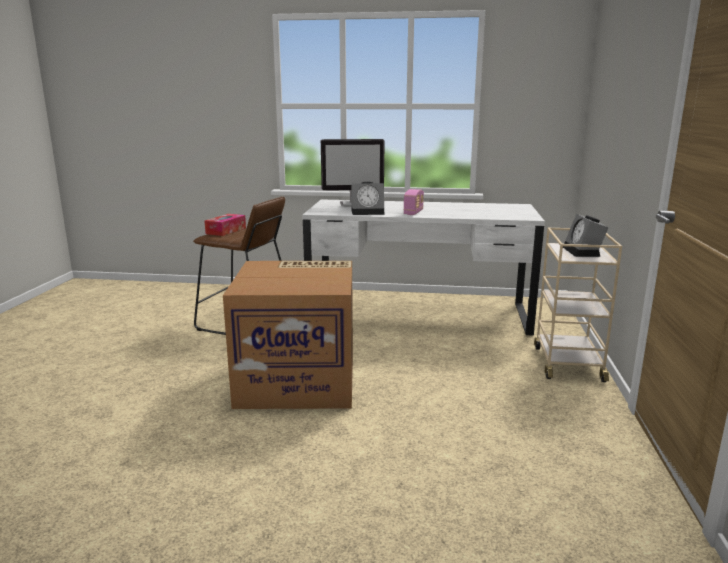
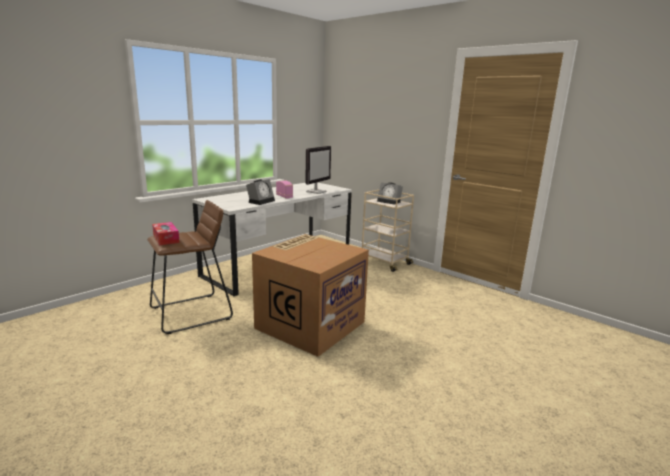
camera: 55 degrees left, 0 degrees up
(352, 204) = (229, 198): monitor -> monitor (316, 192)

